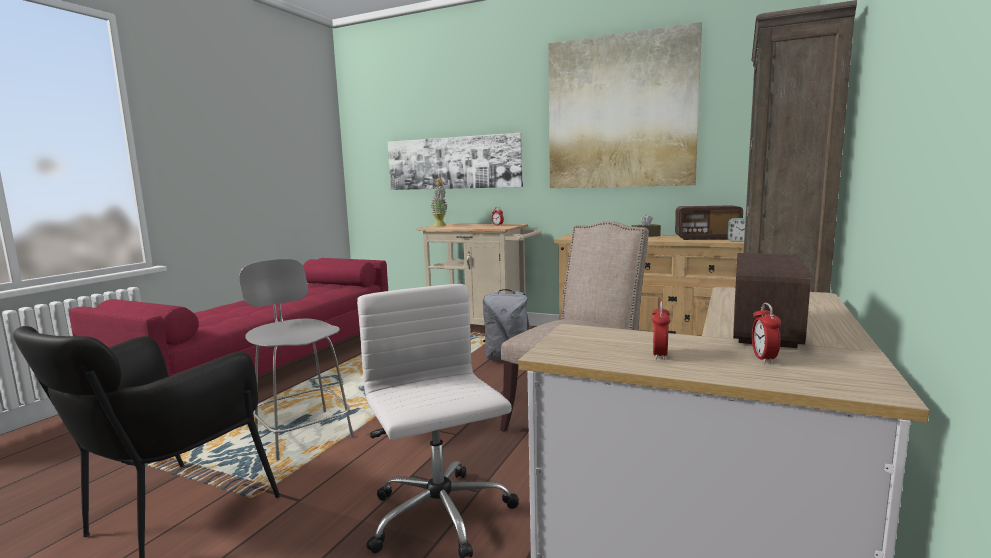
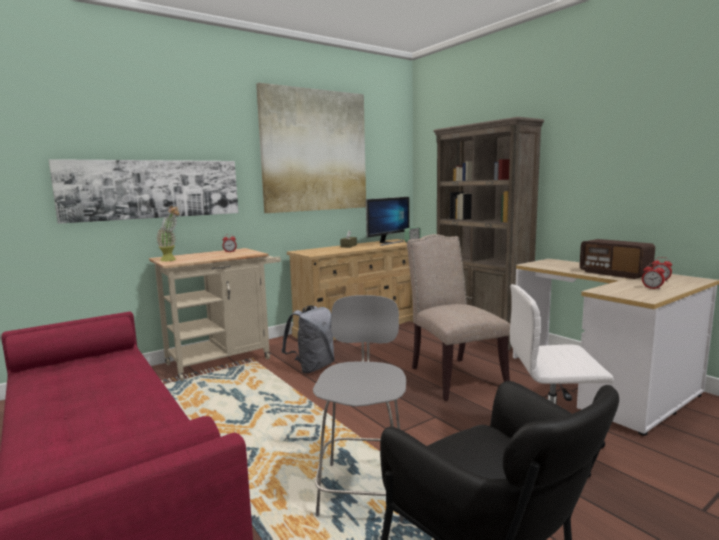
camera: 60 degrees left, 0 degrees up
(302, 433) = (364, 488): grey chair -> grey chair turned 105 degrees clockwise
(707, 238) = (388, 243): radio -> monitor

